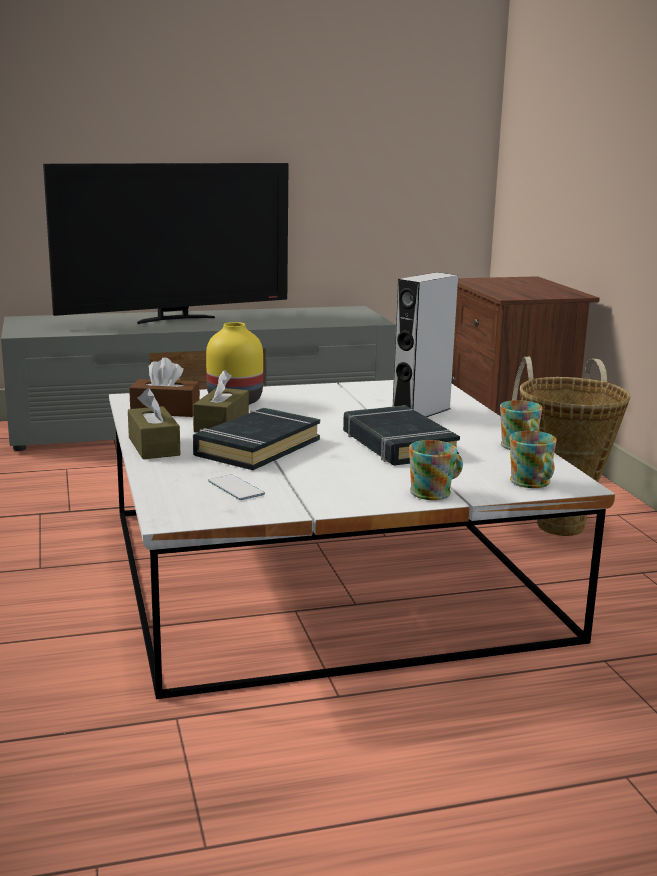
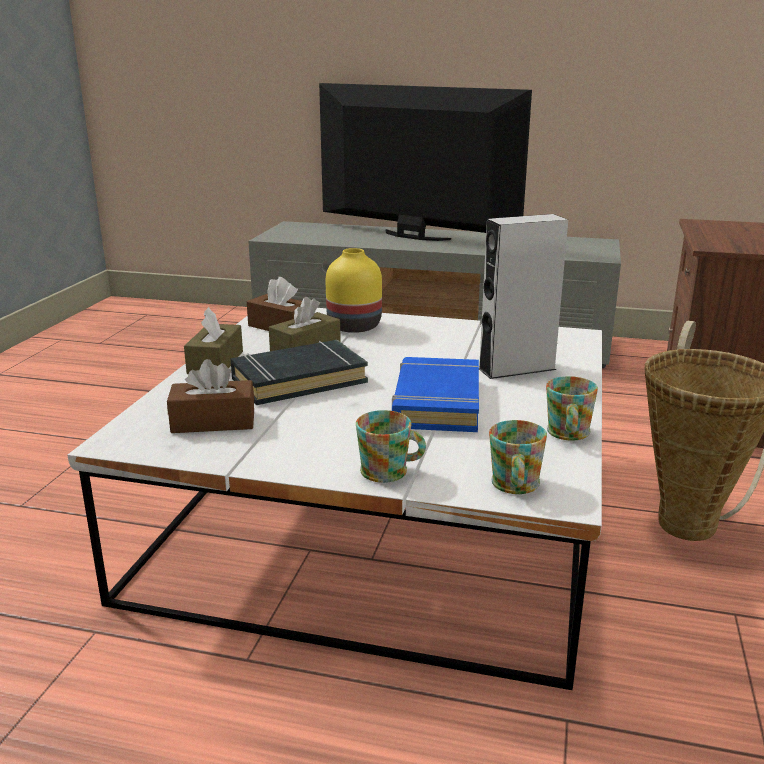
camera: 30 degrees right, 5 degrees up
(174, 319) = (413, 236): television -> television turned 150 degrees counterclockwise
(236, 488) = (213, 422): phone -> brown tissue box
(397, 444) = (436, 403): black book -> blue book

